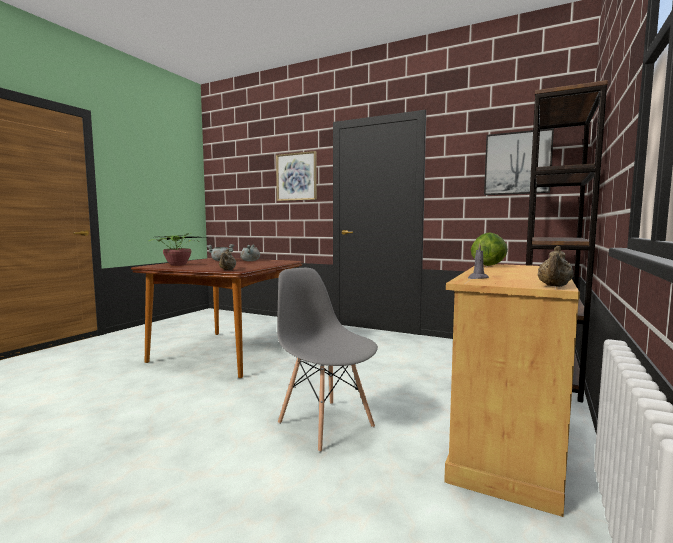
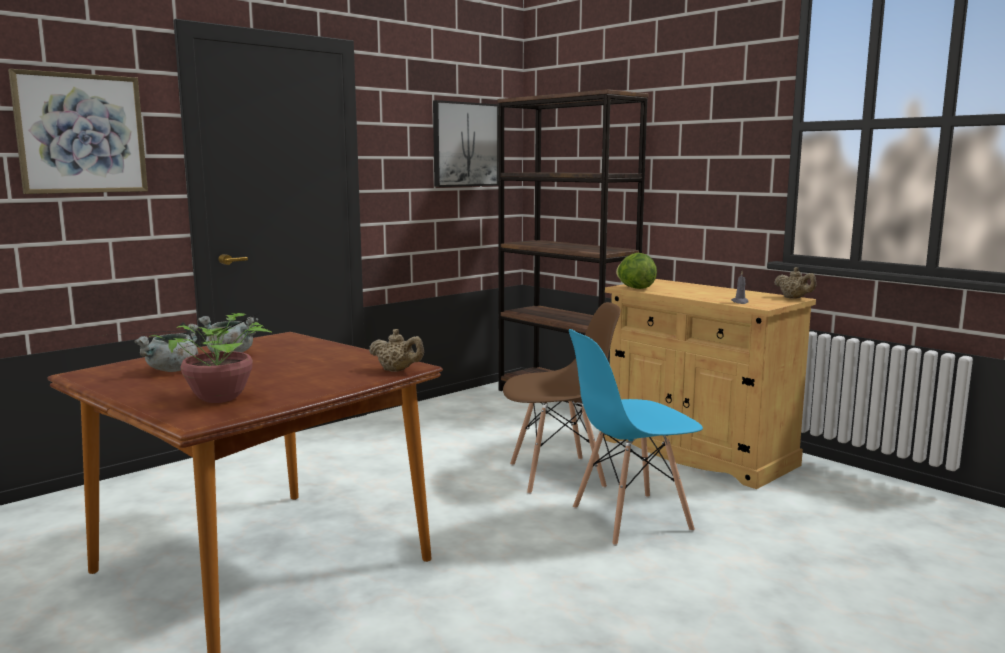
camera: 70 degrees left, 5 degrees up
(325, 424) = (630, 519): grey chair -> blue chair
(382, 391) = (558, 475): none -> brown chair

